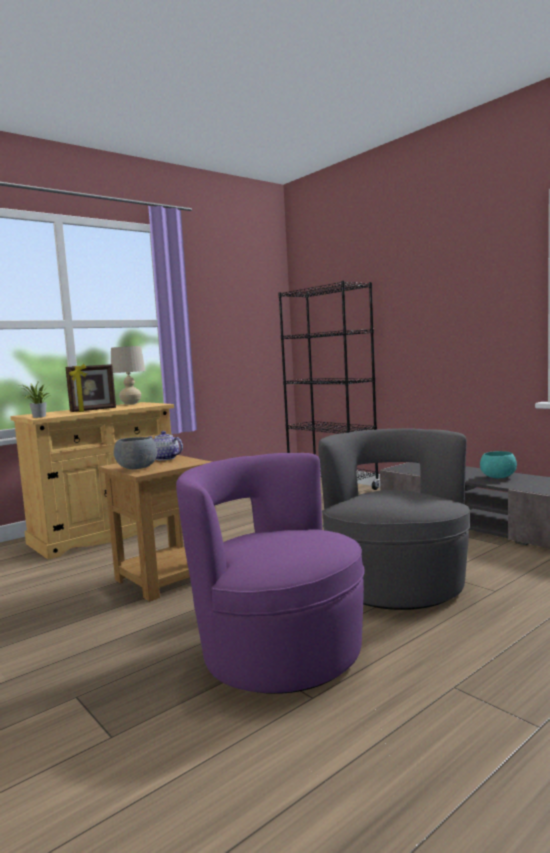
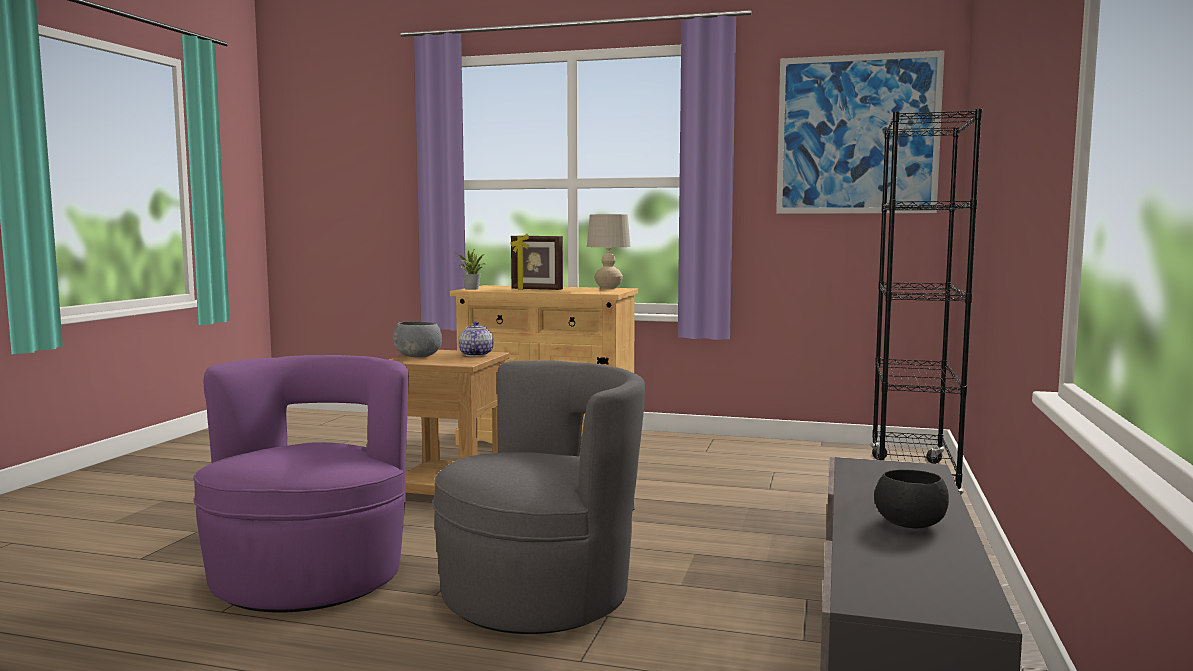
camera: 55 degrees right, 0 degrees up
(244, 295) = (857, 135): none -> picture
(497, 477) = (910, 524): turquoise bowl -> black bowl

